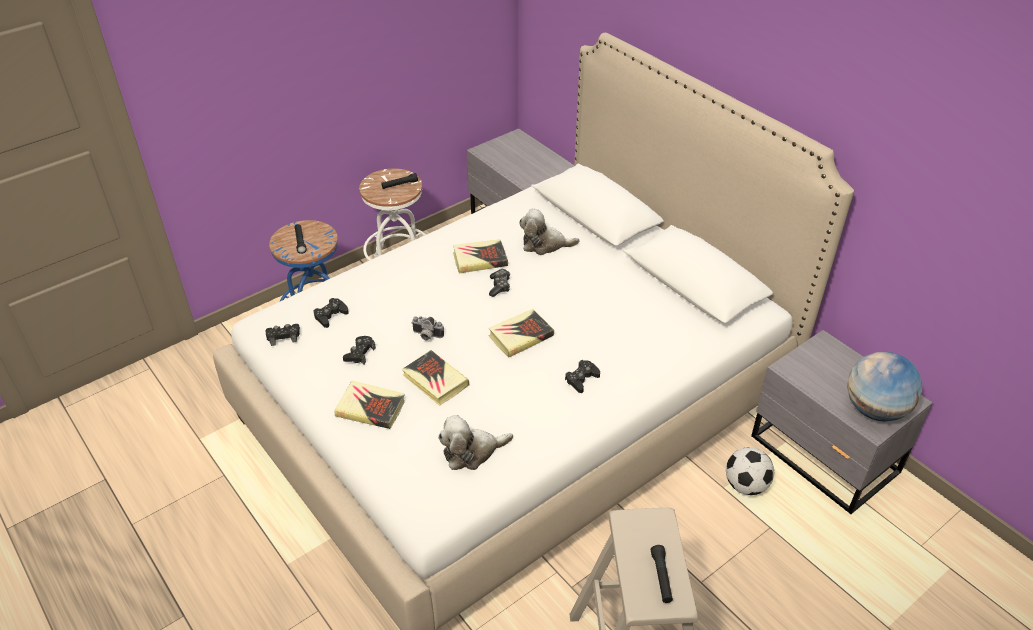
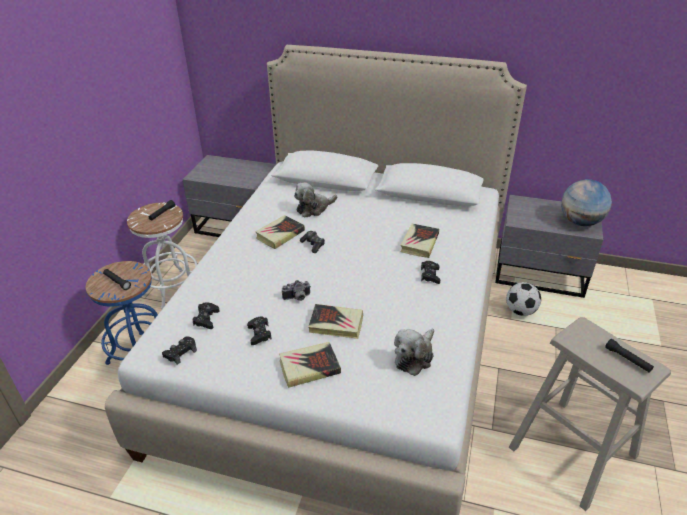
camera: 35 degrees left, 5 degrees down
(520, 336) = (362, 268): book -> book (419, 243)

